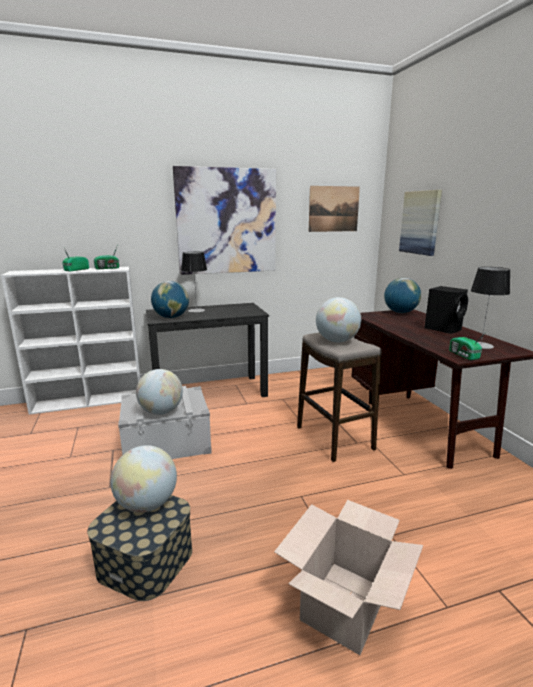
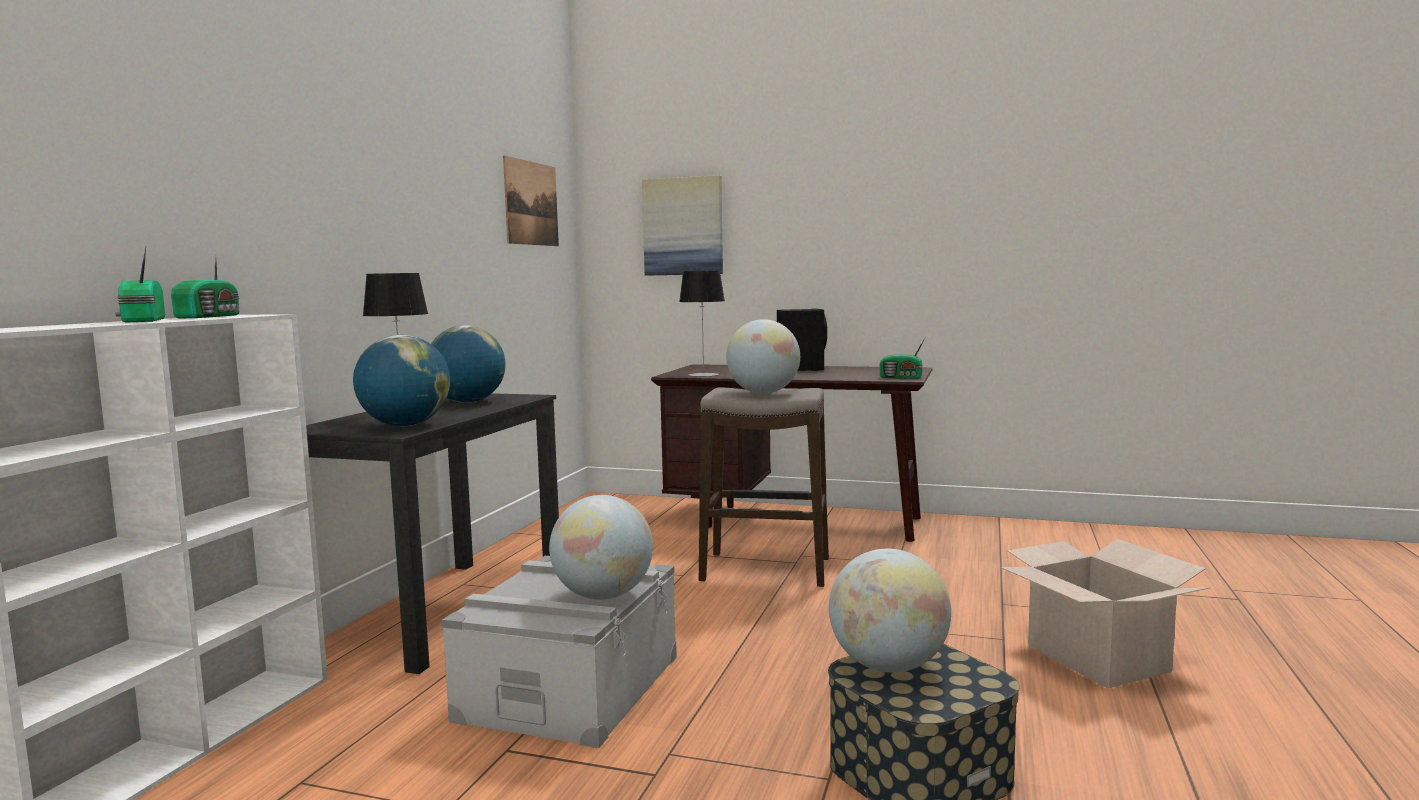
camera: 55 degrees left, 10 degrees down
(227, 221) = (402, 212): picture -> none
(400, 312) = (699, 368): globe -> globe (467, 402)
(480, 345) = (879, 371): table lamp -> table lamp (703, 375)

